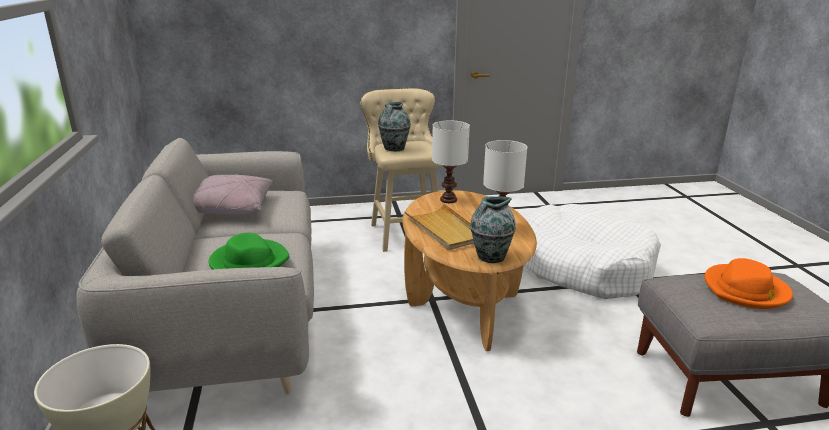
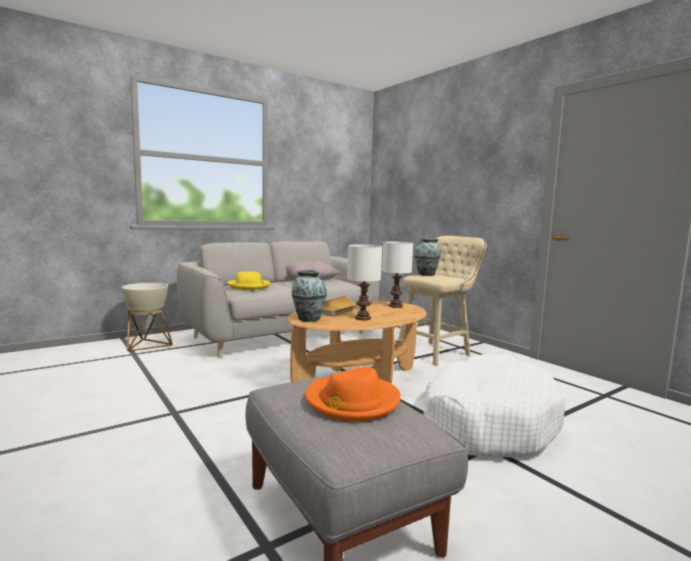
camera: 65 degrees right, 15 degrees down
(249, 262) = (249, 286): green hat -> yellow hat

